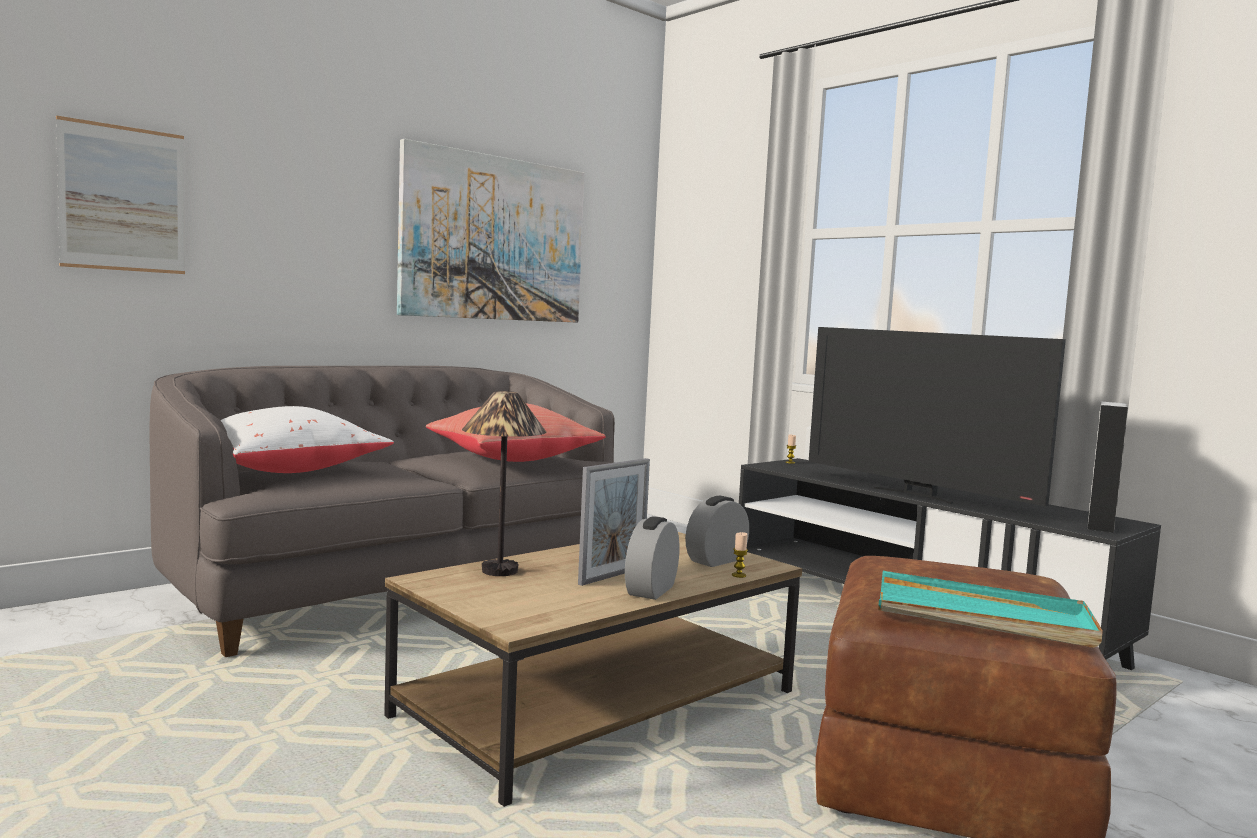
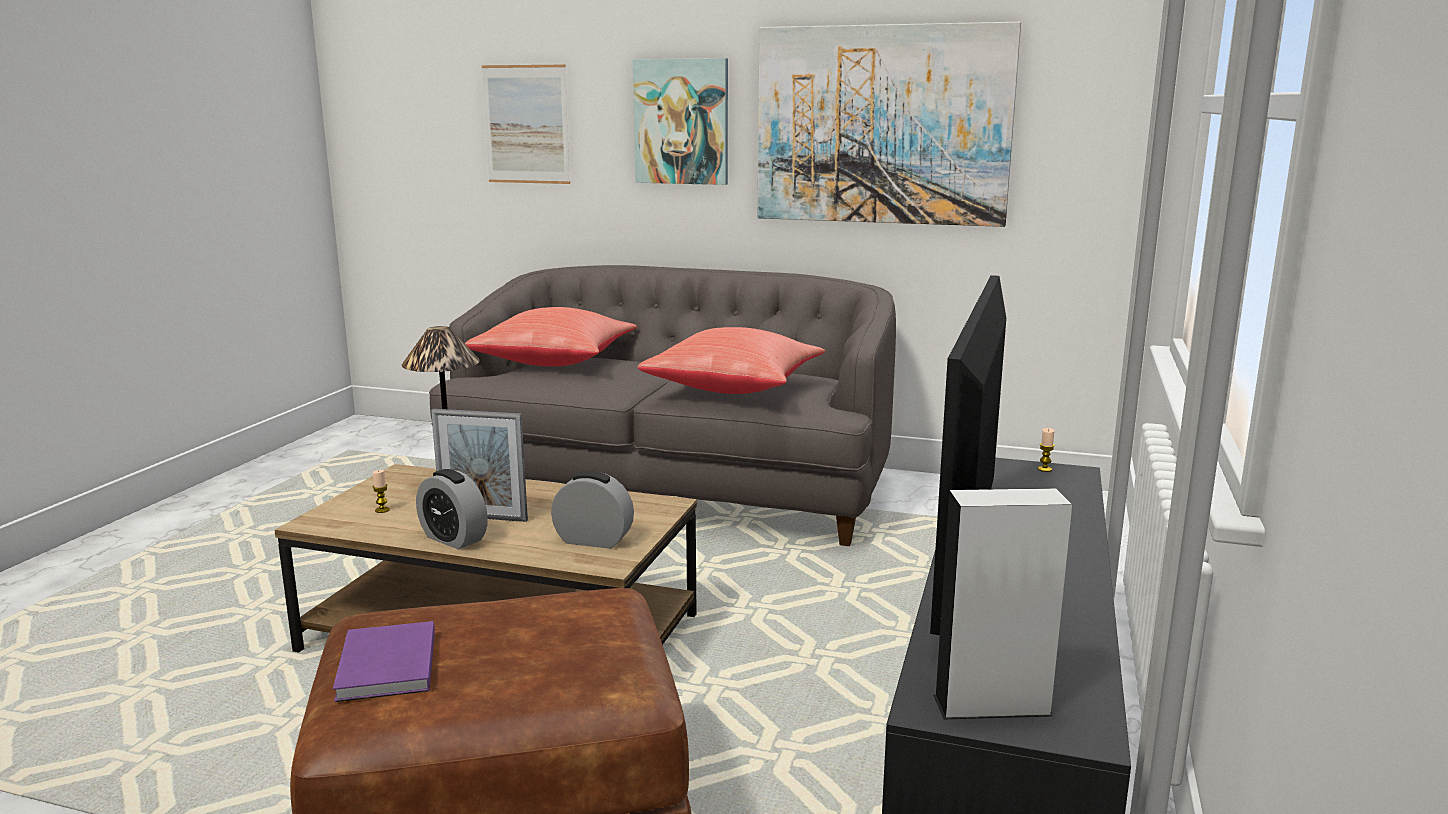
camera: 60 degrees right, 10 degrees up
(286, 470) = (556, 362): white pillow -> red pillow
(321, 217) = (681, 122): none -> picture
(651, 590) = (453, 539): alarm clock -> alarm clock turned 135 degrees counterclockwise
(738, 575) = (550, 559): candle -> candle (382, 510)
(982, 617) = (385, 668): turquoise tray -> purple book

